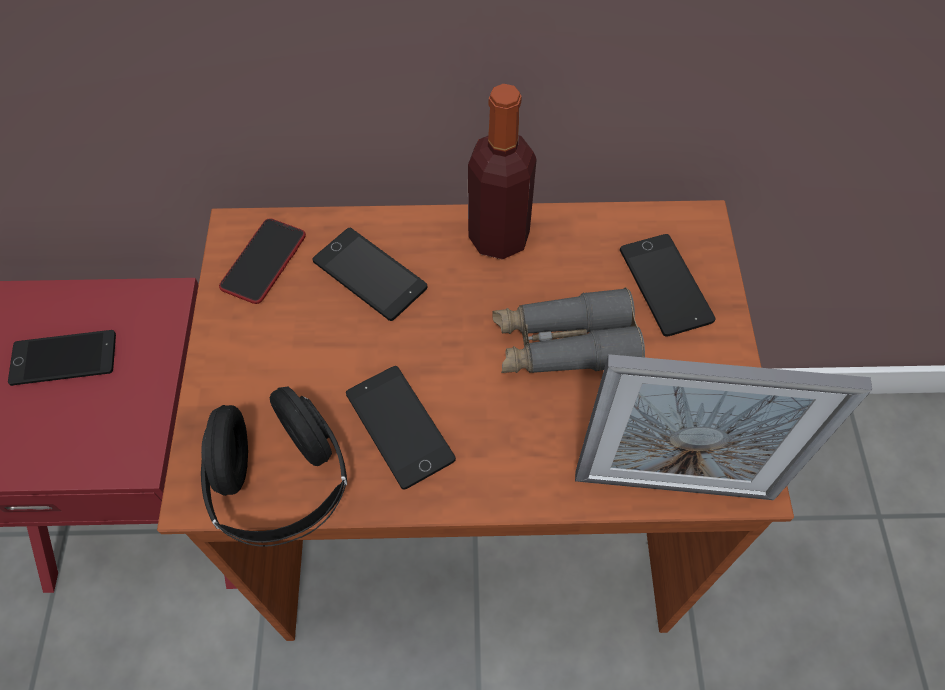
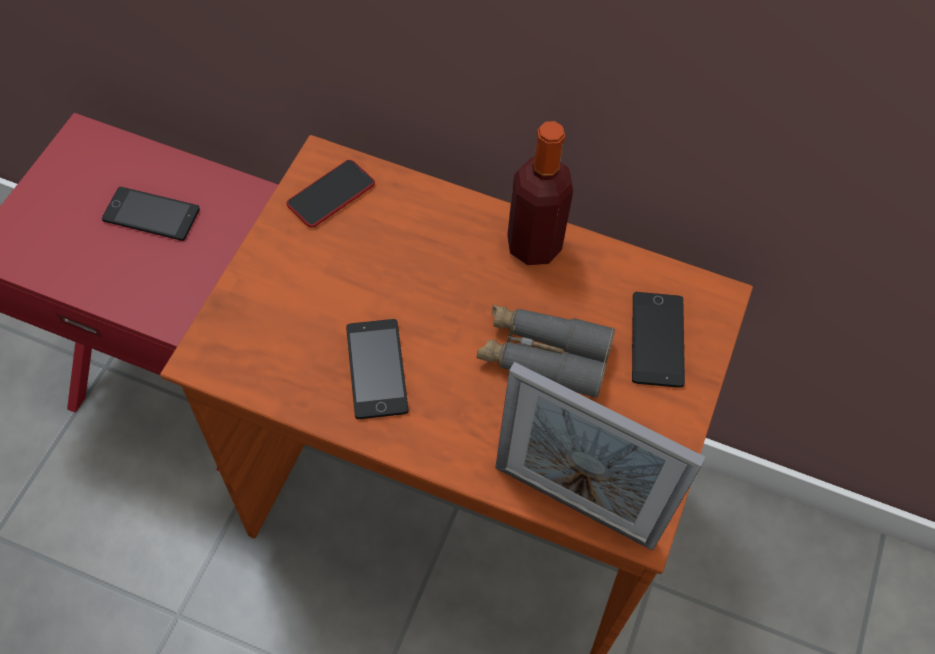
camera: 20 degrees right, 0 degrees up
(280, 483) = (265, 376): black headphones -> none
(369, 274) = (411, 237): phone -> none

